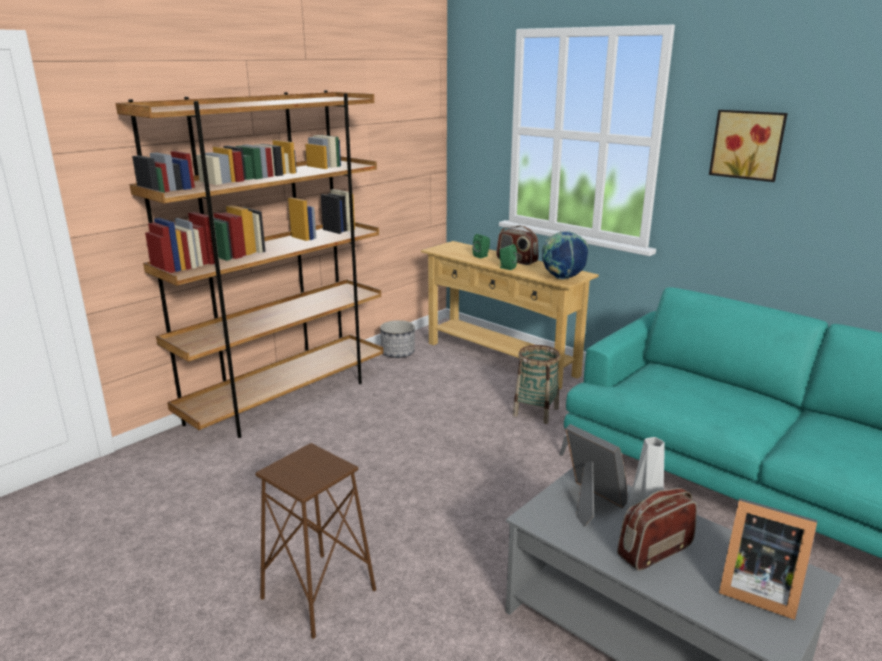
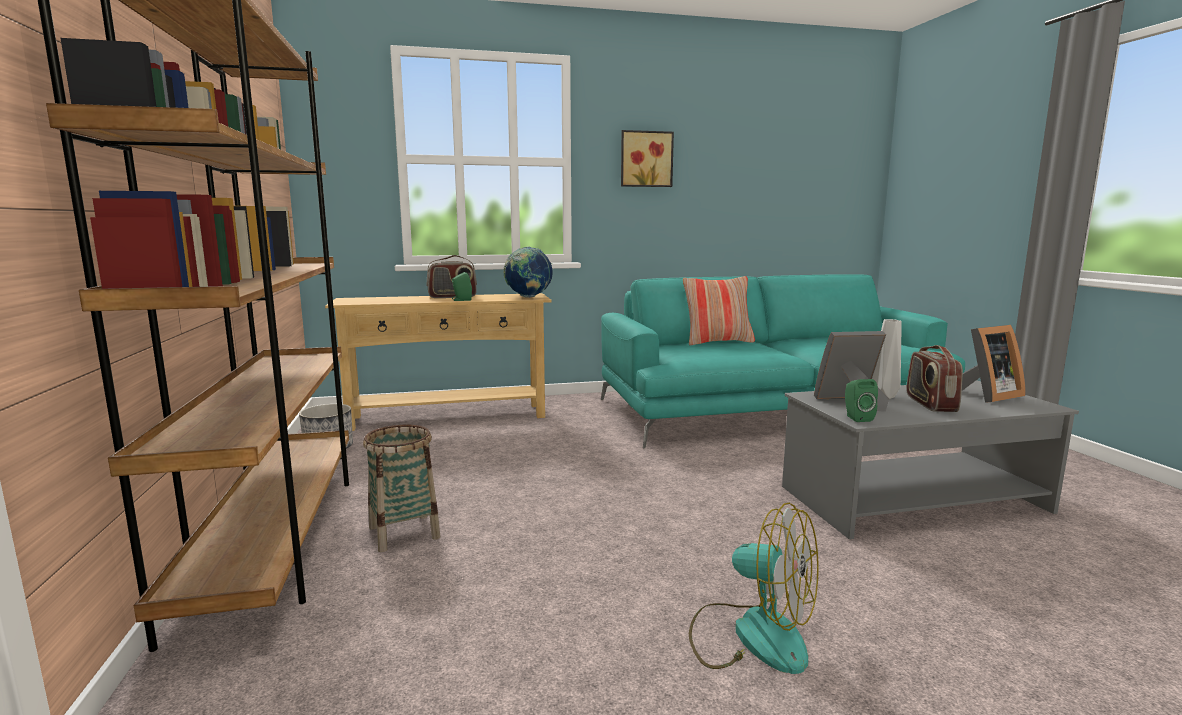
camera: 55 degrees left, 10 degrees down
(319, 594) = (751, 635): brown stool -> fan
(482, 256) = (409, 299): green speaker -> green speaker (856, 418)
(535, 412) = (563, 434): basket -> basket (404, 532)
(726, 385) = (717, 342): none -> pillow

